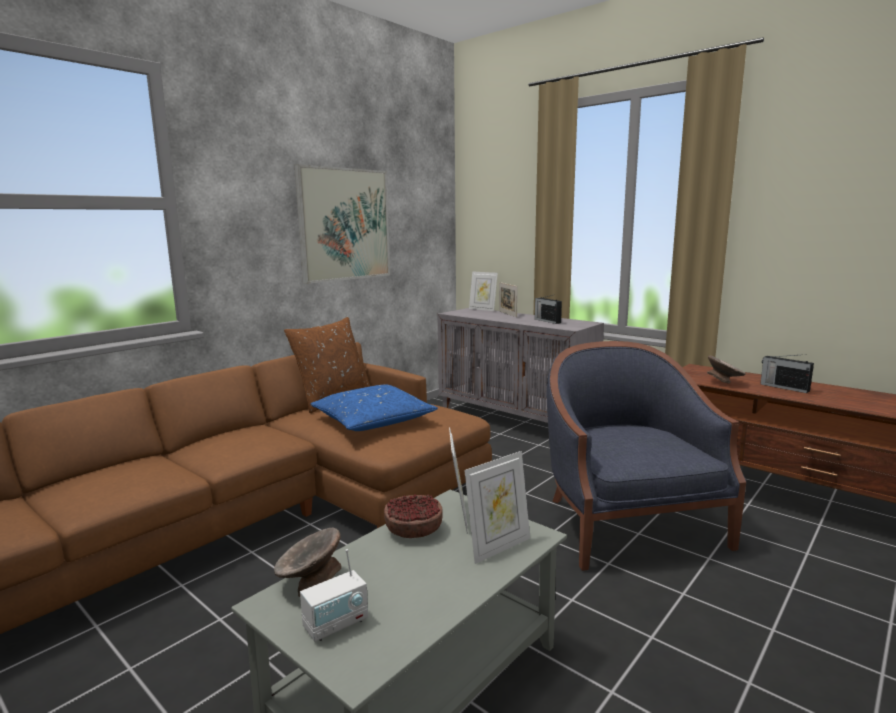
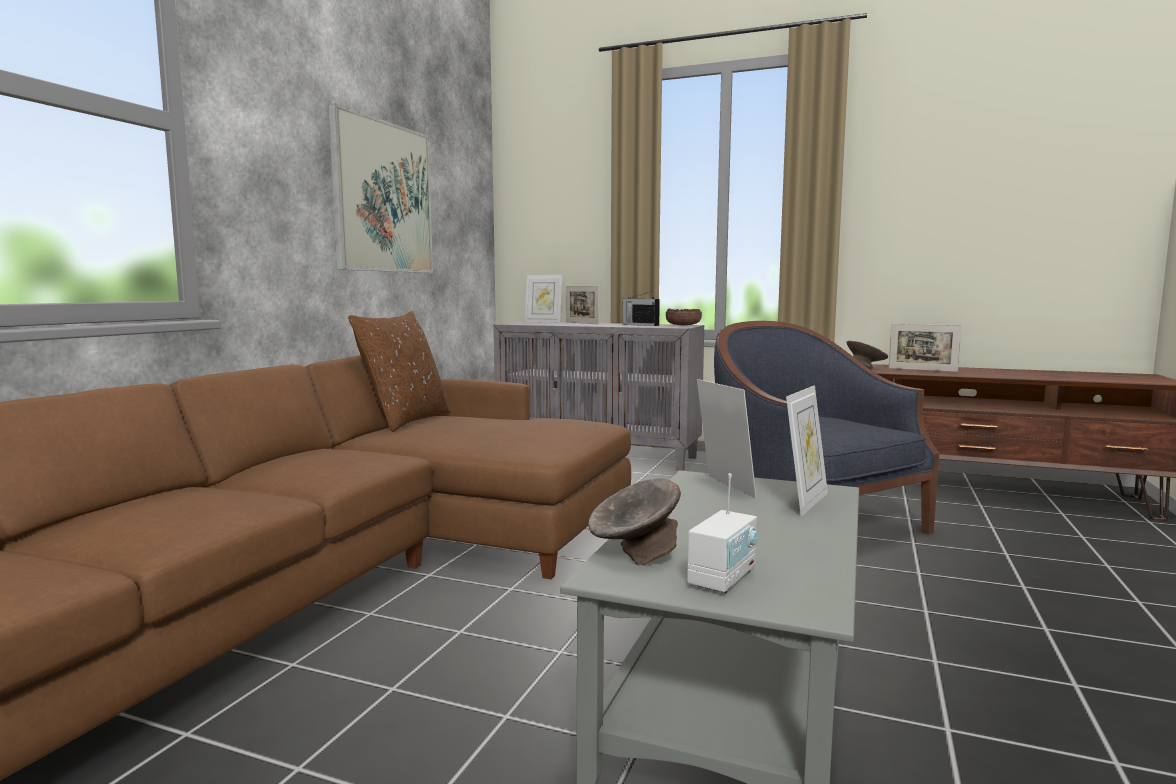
camera: 20 degrees left, 5 degrees down
(373, 420) = (491, 431): blue pillow -> none
(413, 529) = (689, 501): bowl -> bowl (683, 325)
(783, 387) = (922, 370): radio -> picture frame

